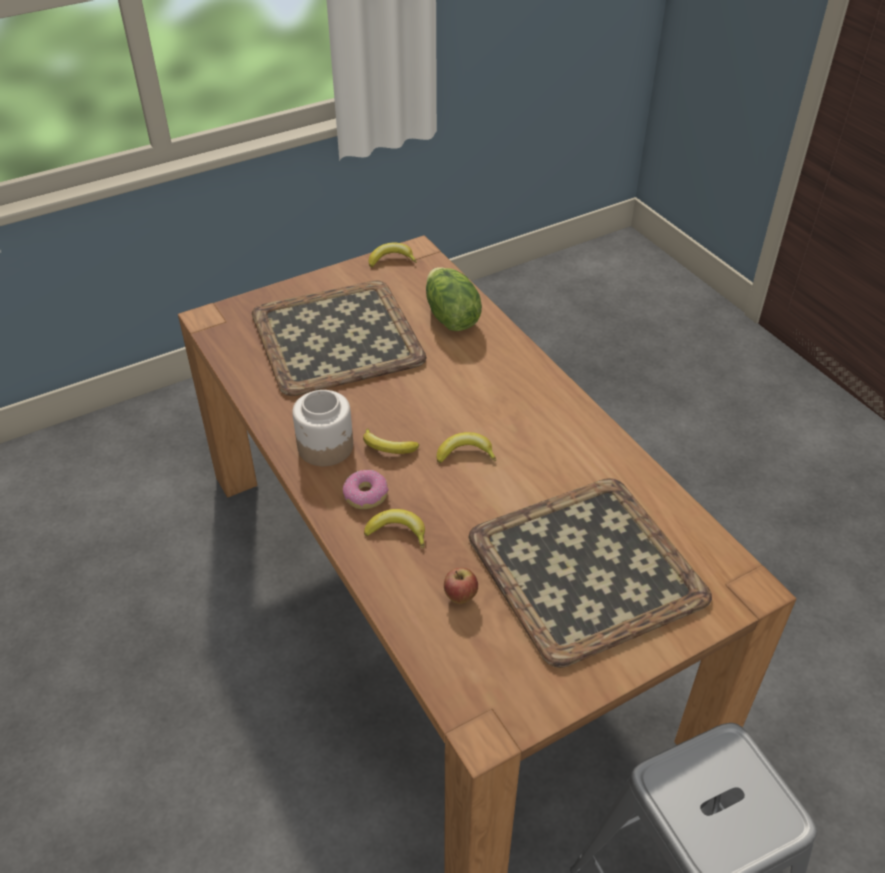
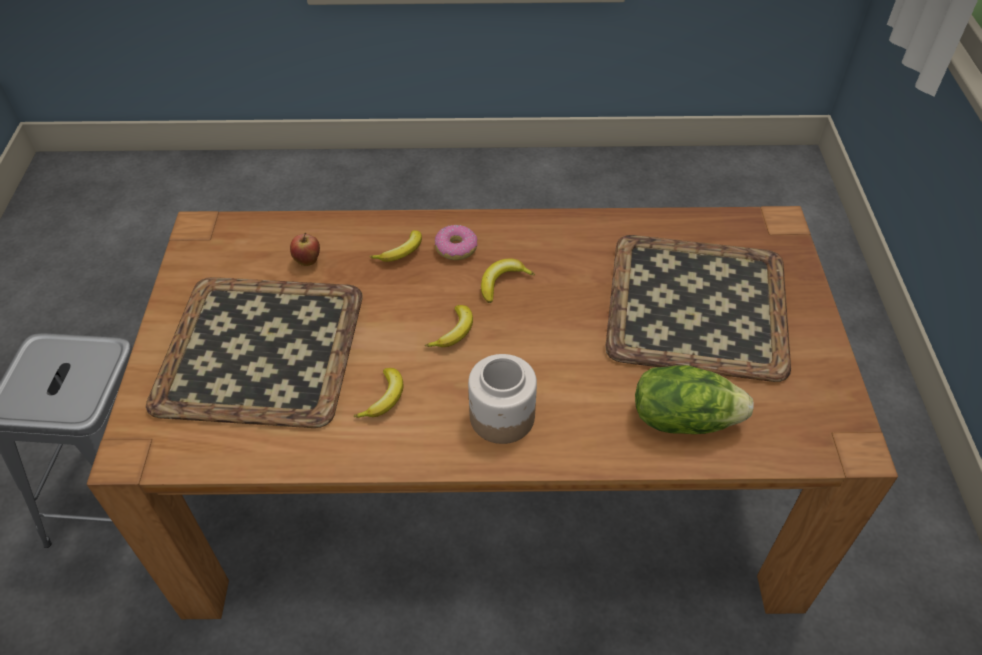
camera: 120 degrees right, 5 degrees up
(326, 447) = (533, 244): jar -> jar (501, 417)
(391, 259) = (841, 412): banana -> banana (384, 398)

